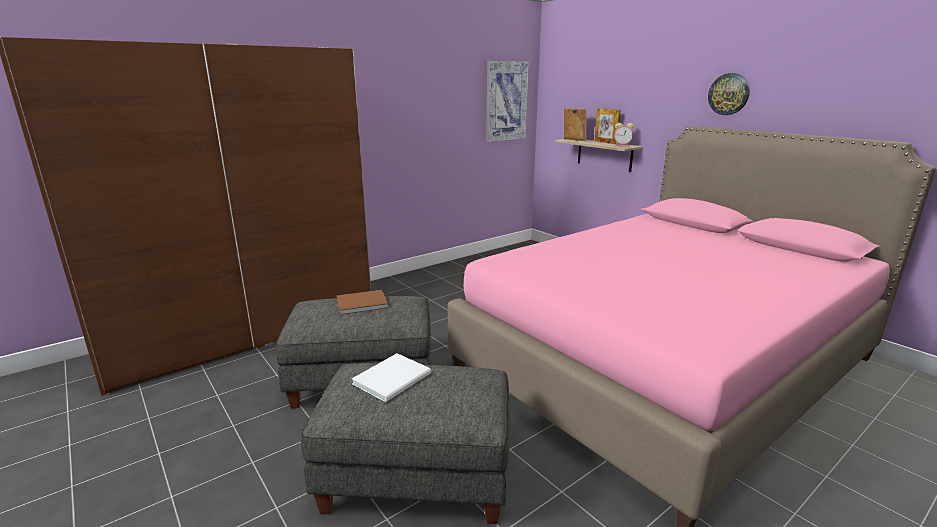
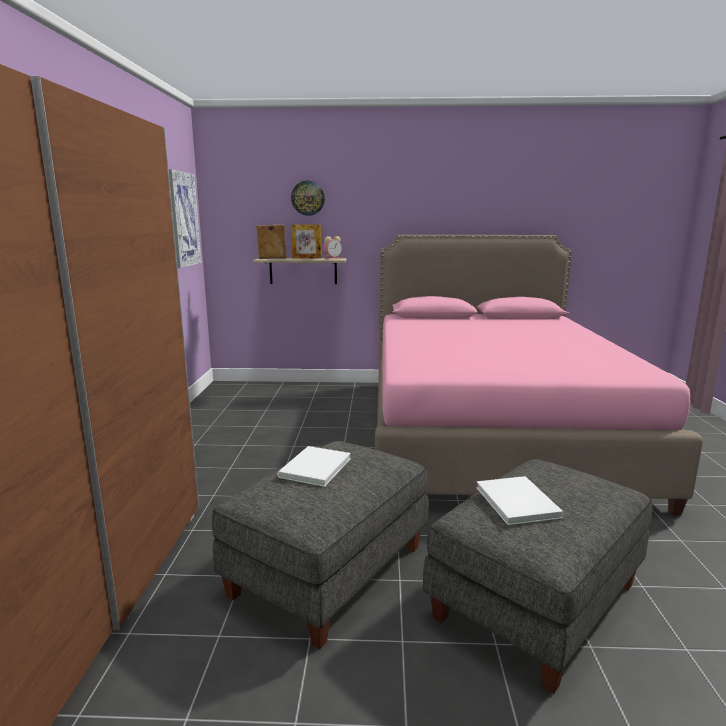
camera: 50 degrees left, 5 degrees down
(360, 303) = (312, 468): brown book -> white book
(728, 94) = (422, 206): wall clock -> wall clock (308, 198)

